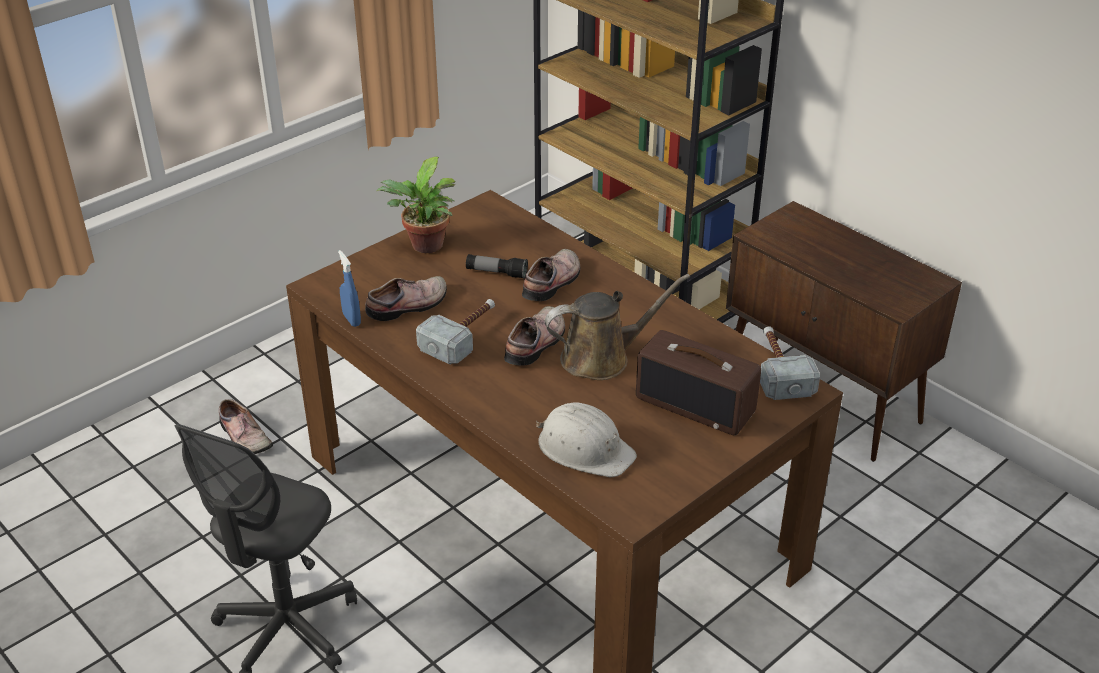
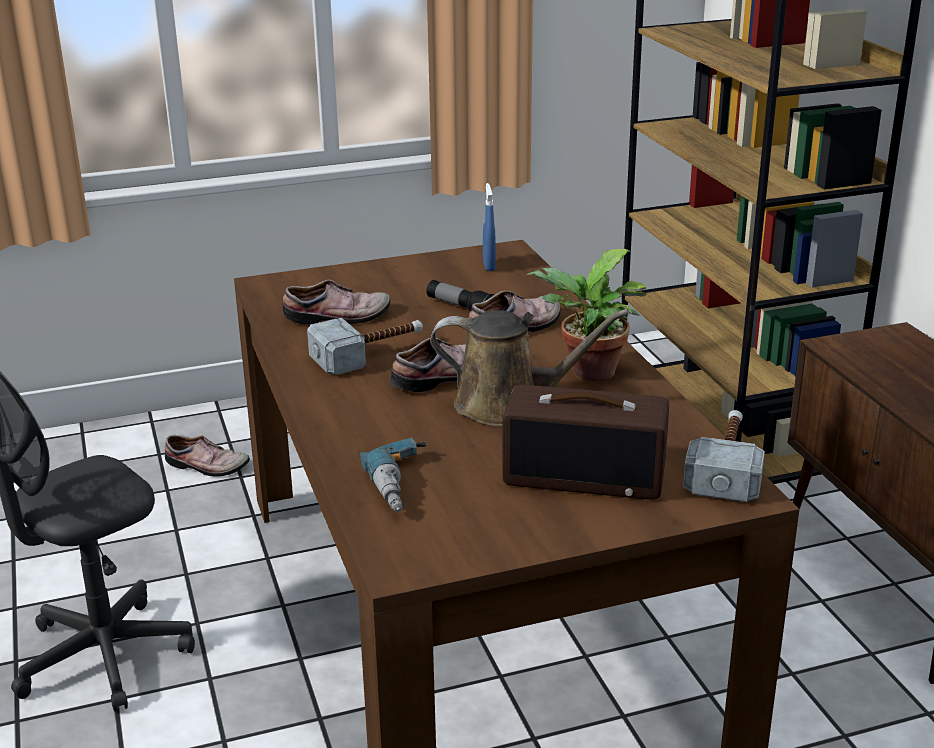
camera: 25 degrees right, 10 degrees down
(243, 437) = (206, 467): shoe -> shoe turned 60 degrees counterclockwise
(351, 319) = (268, 317): blue spray bottle -> blue spray bottle (489, 266)
(424, 247) = (404, 273): potted plant -> potted plant (588, 373)
(584, 448) = (406, 486): white hard hat -> power drill
(696, 404) = (585, 475): radio -> radio turned 45 degrees counterclockwise

